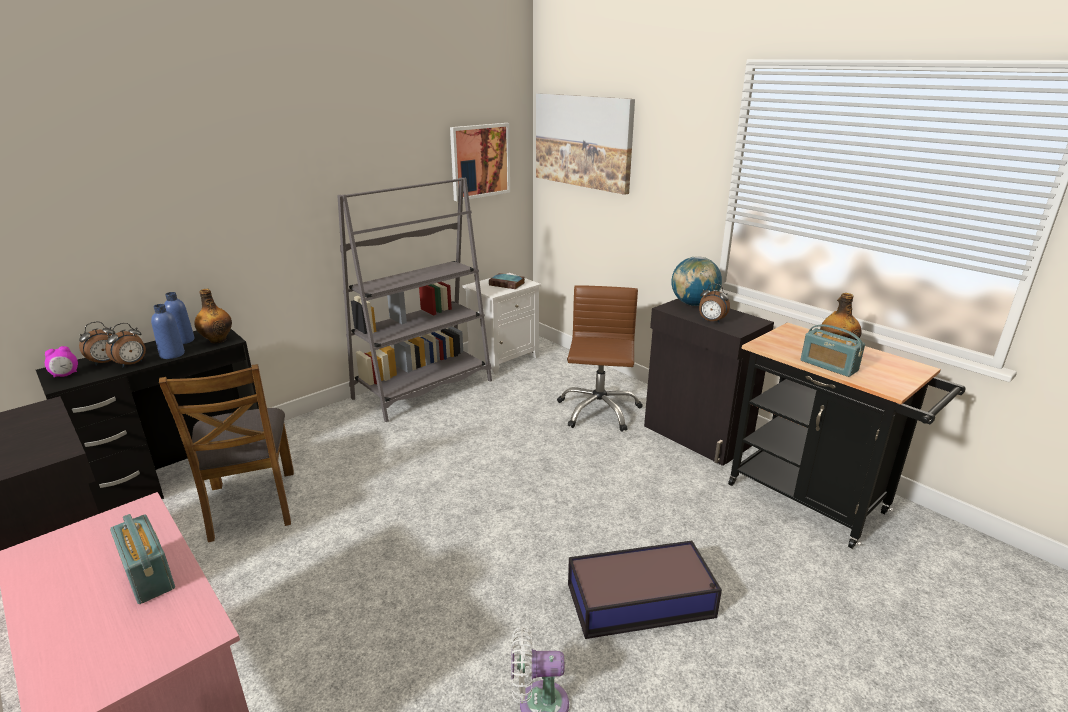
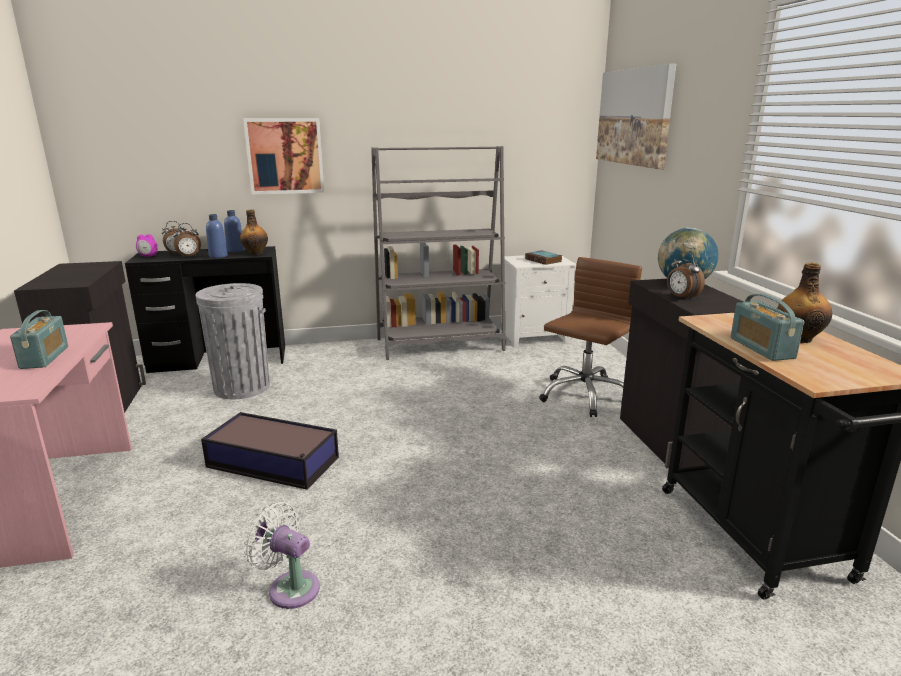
camera: 30 degrees right, 5 degrees down
(252, 504) = (241, 387): brown chair -> grey trash can
(480, 161) = (534, 137): picture -> picture (285, 156)
(642, 601) = (462, 552): storage box -> storage box (274, 462)

